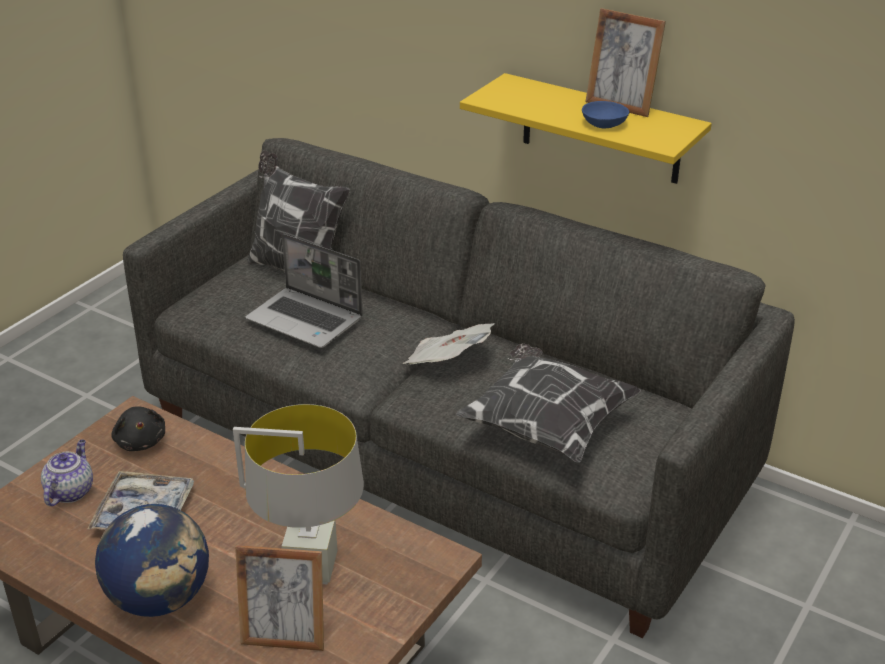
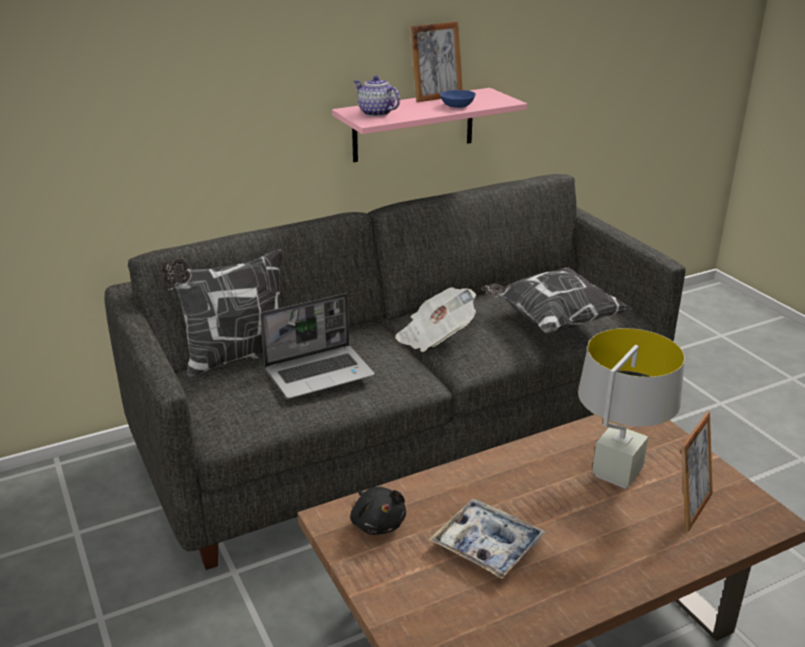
camera: 60 degrees left, 5 degrees down
(70, 491) = (419, 586): teapot -> teapot (375, 113)
(141, 441) = (377, 523): black plush toy -> black plush toy turned 60 degrees clockwise
(160, 598) = (610, 562): globe -> none
(601, 129) = (413, 125): yellow shelf -> pink shelf

